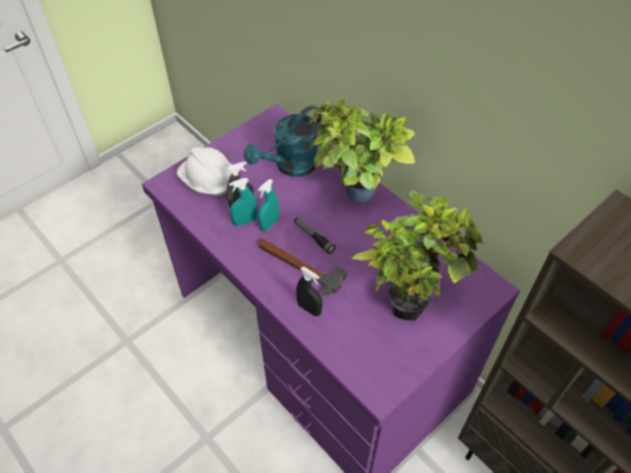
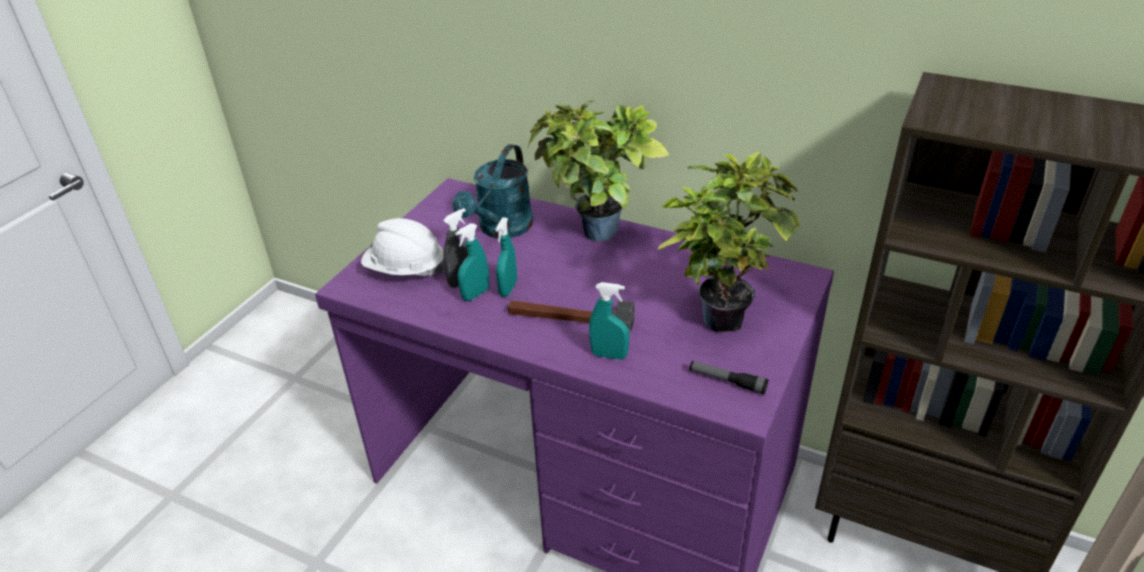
camera: 20 degrees left, 15 degrees down
(309, 309) = (609, 355): black spray bottle -> turquoise spray bottle
(313, 237) = (570, 287): flashlight -> flashlight (727, 381)

